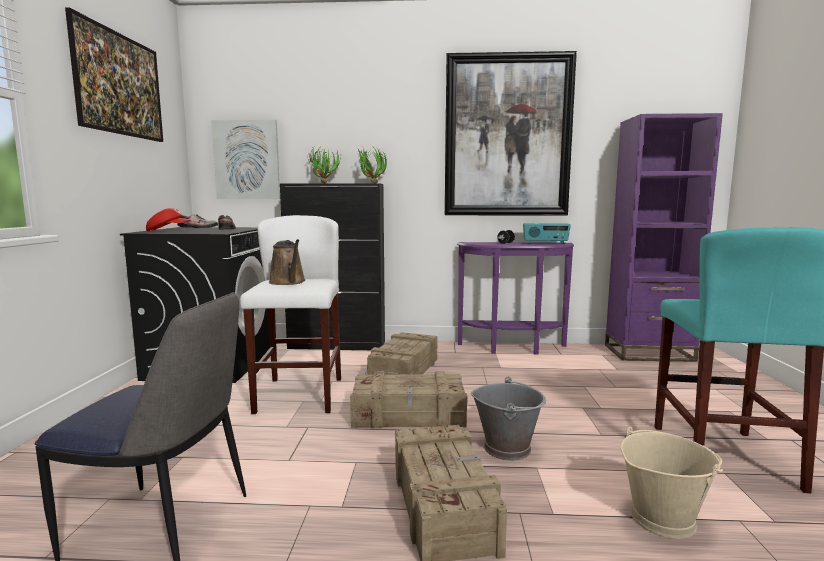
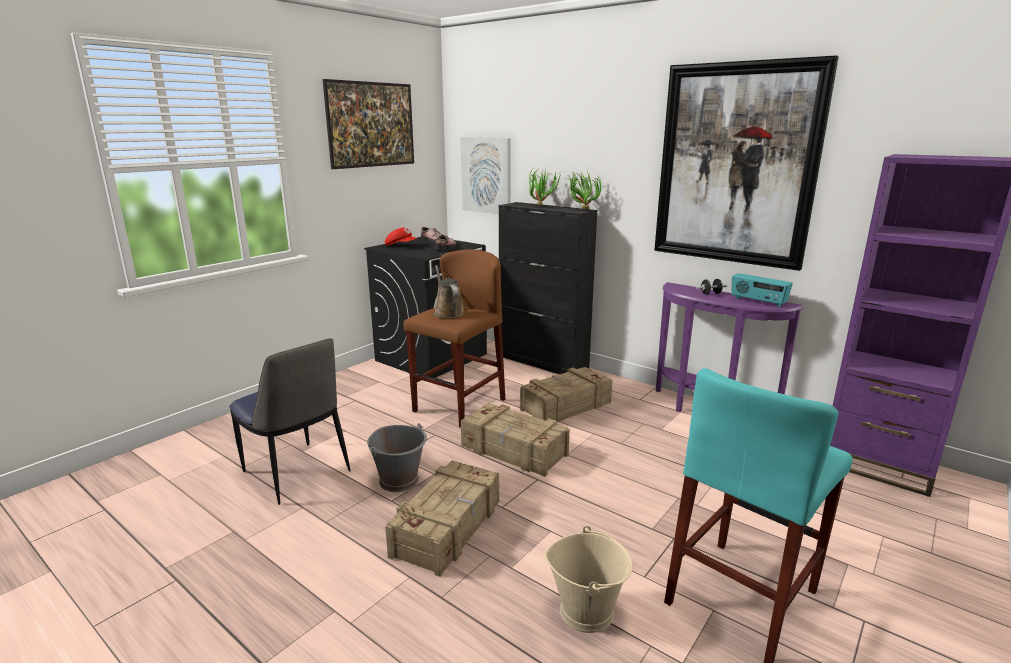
camera: 35 degrees right, 10 degrees up
(288, 282) = (448, 312): brown watering can -> brown watering can turned 150 degrees clockwise
(299, 395) = (459, 405): white stool -> brown stool
(507, 448) = (551, 506): grey bucket -> grey bucket (399, 480)

